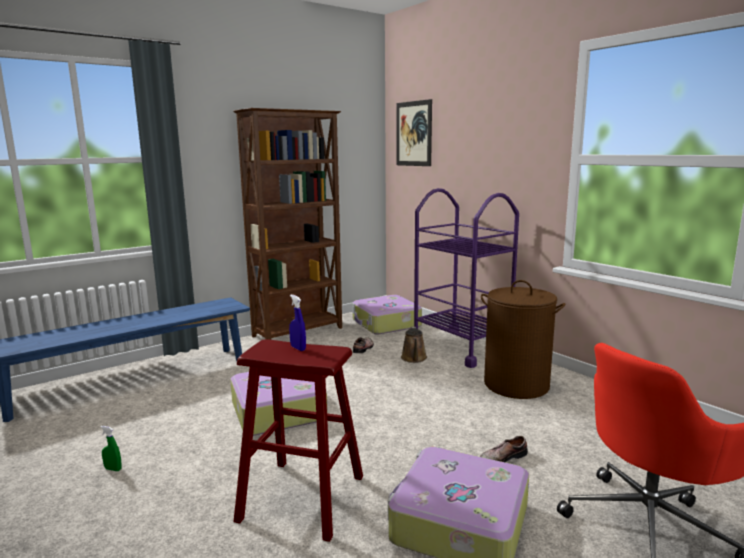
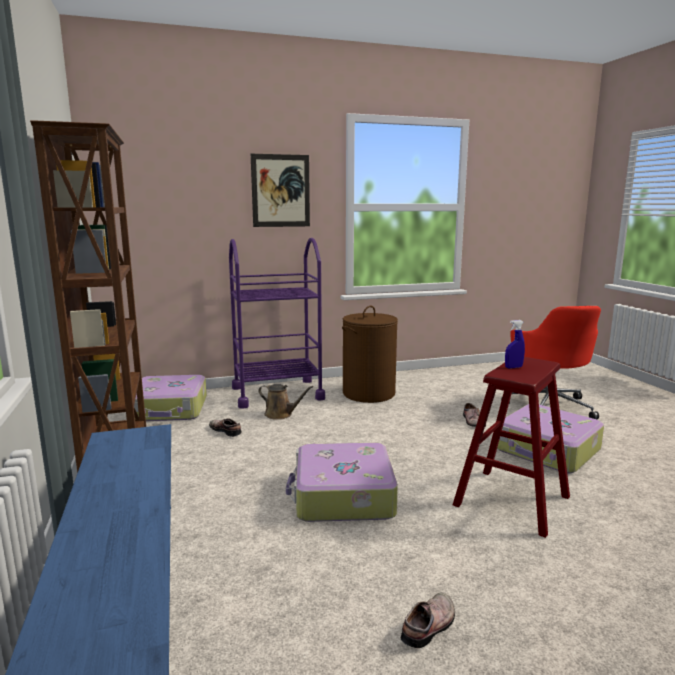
camera: 70 degrees left, 0 degrees up
(113, 469) = (430, 626): green spray bottle -> shoe
(413, 133) = (141, 179): picture -> picture (280, 191)

